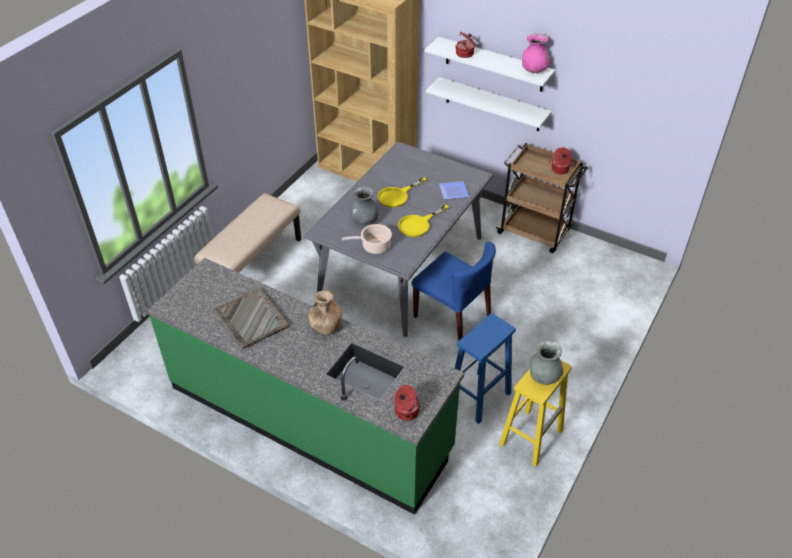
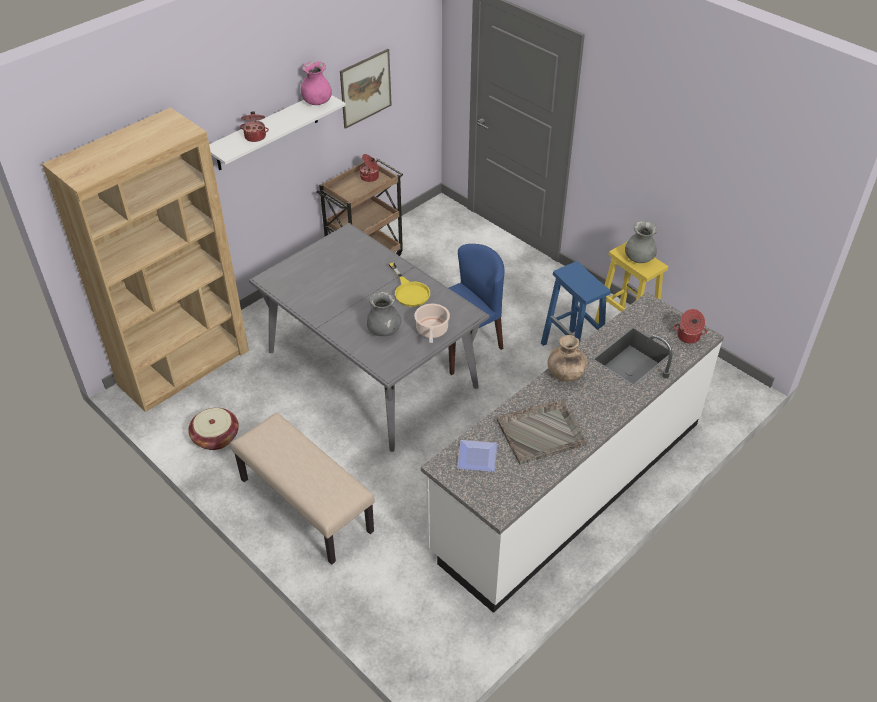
camera: 75 degrees left, 0 degrees up
(304, 204) = (216, 437): none -> basket
(309, 417) = (568, 485): green counter -> white counter
(397, 196) = (353, 298): yellow frying pan -> none
(453, 192) = (367, 256): plate -> plate (478, 458)
(492, 104) = (276, 174): white shelf -> none
(600, 99) = (365, 88): none -> picture

